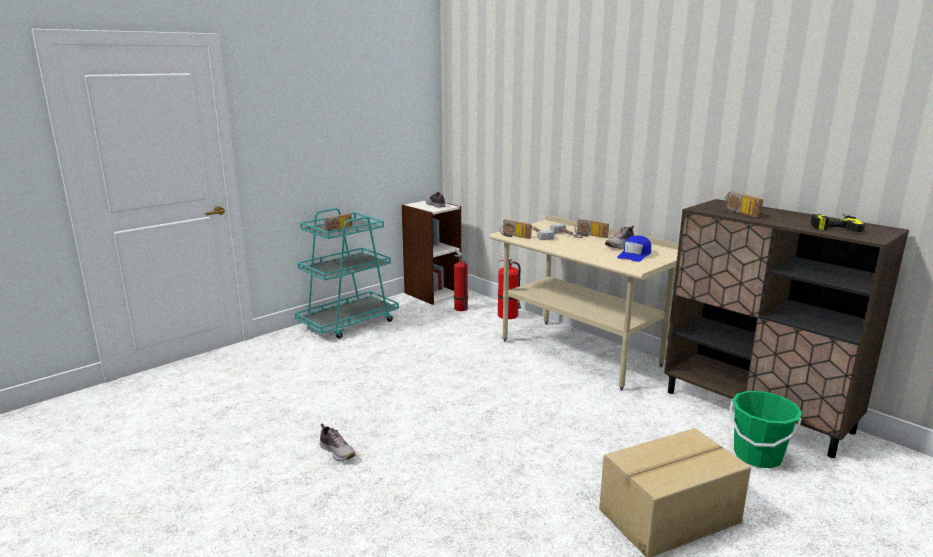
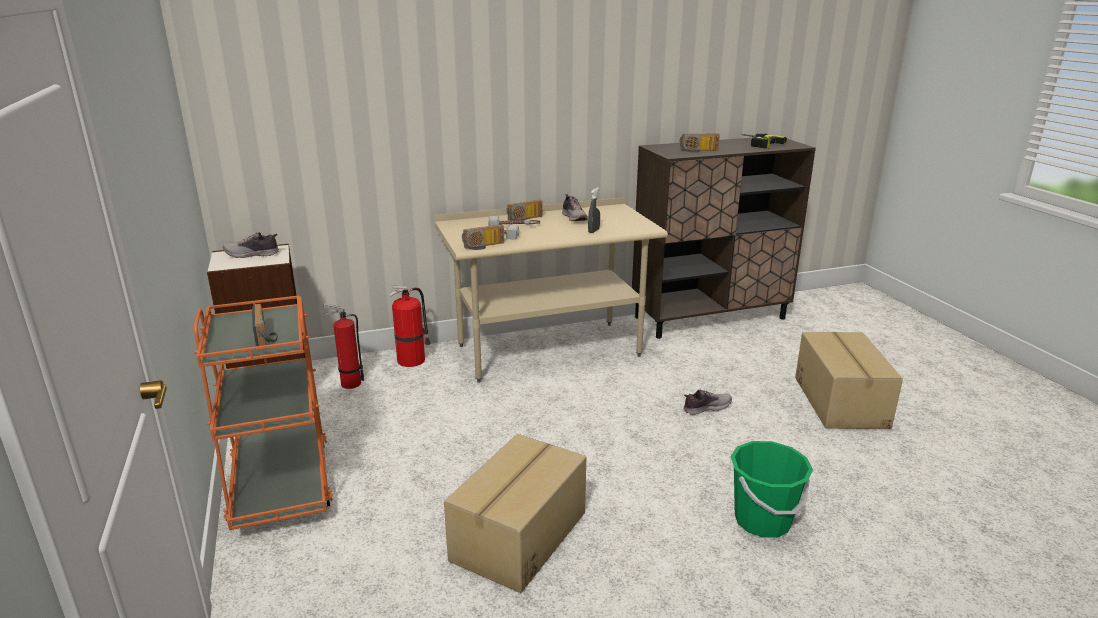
camera: 65 degrees left, 5 degrees up
(337, 451) = (665, 567): shoe -> shoe (706, 408)
(342, 394) = (517, 536): none -> cardboard box
(349, 323) = (281, 485): turquoise cart -> orange cart
(597, 254) = (593, 231): none -> grey spray bottle
(635, 255) = (610, 220): blue cap -> none
(757, 456) = (772, 341): green bucket -> green bucket (762, 520)

